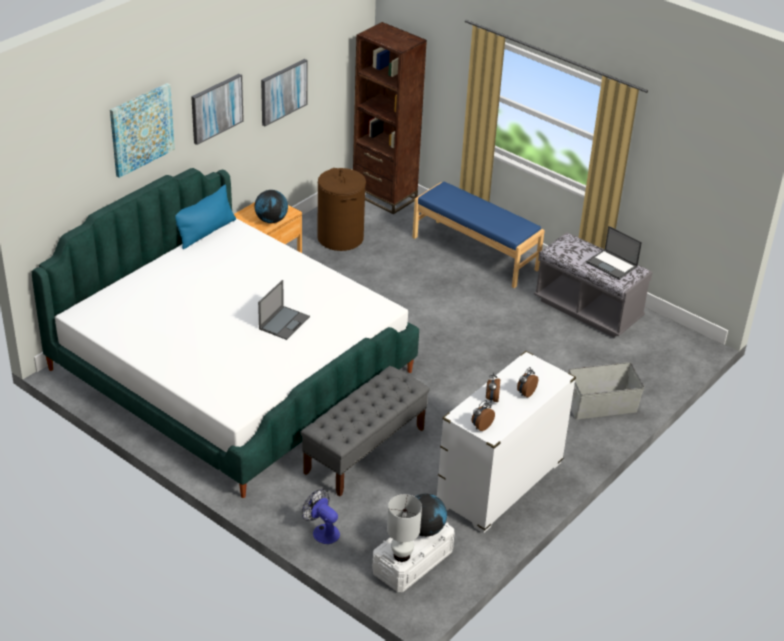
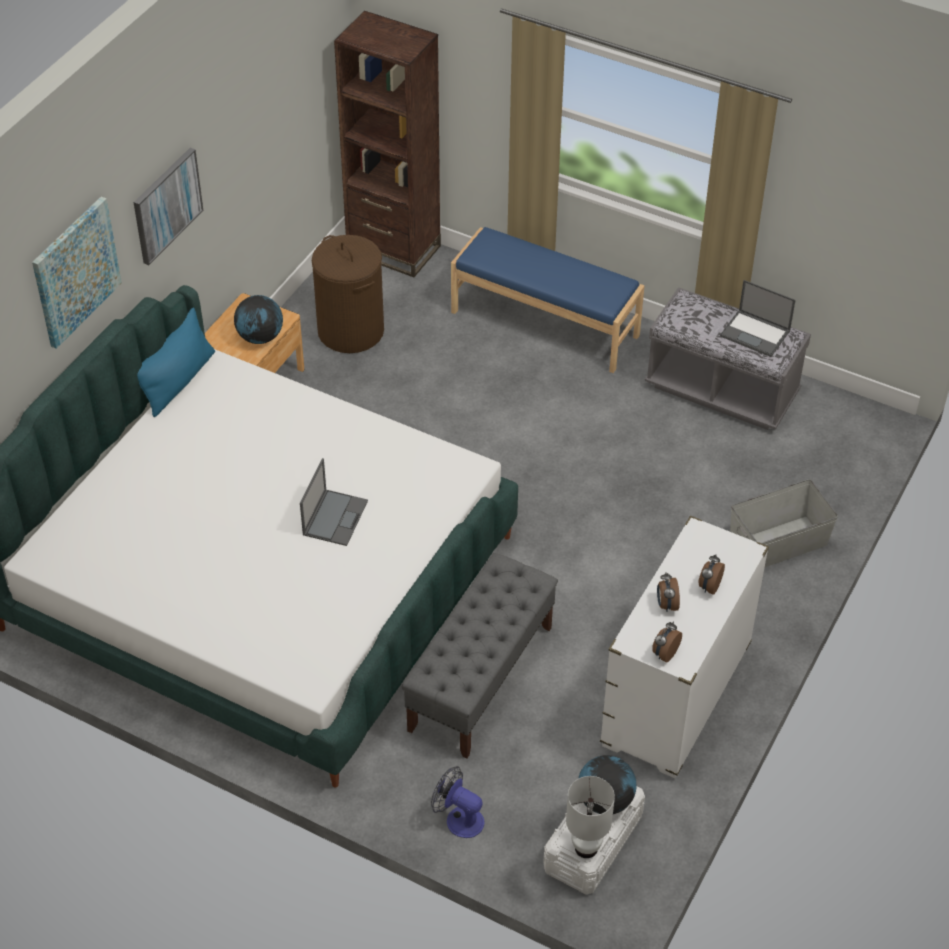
camera: 10 degrees left, 10 degrees up
(283, 91) = (247, 149): picture -> none

